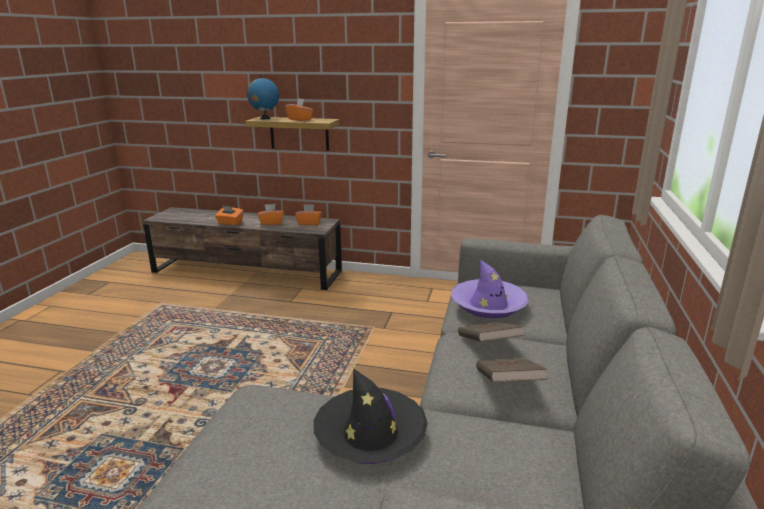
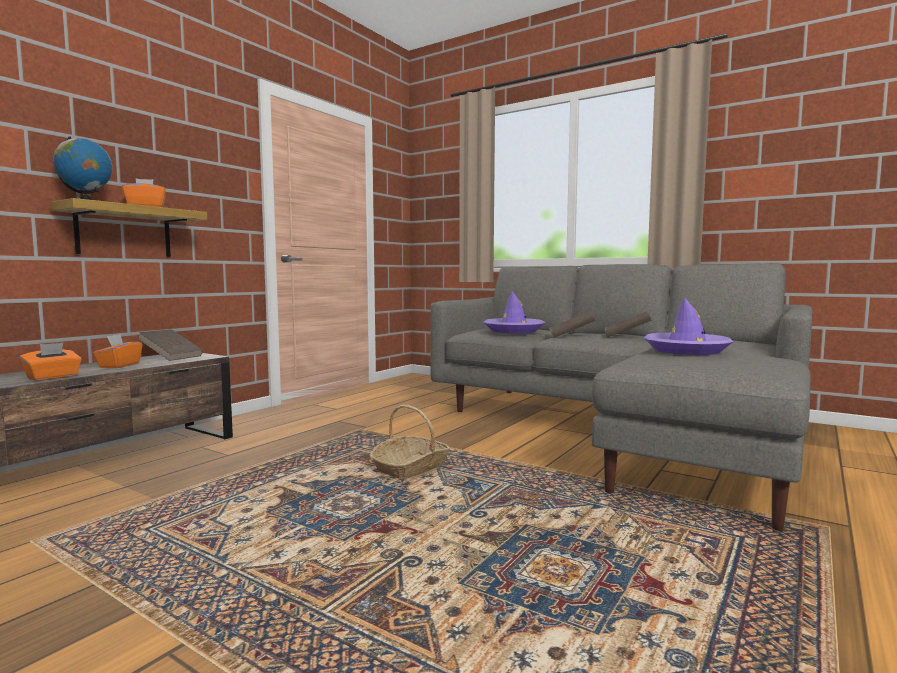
camera: 70 degrees left, 15 degrees down
(289, 373) = (410, 468): none -> basket
(309, 223) = (171, 357): orange tissue box -> brown book
(370, 434) = (686, 350): black hat -> purple hat

